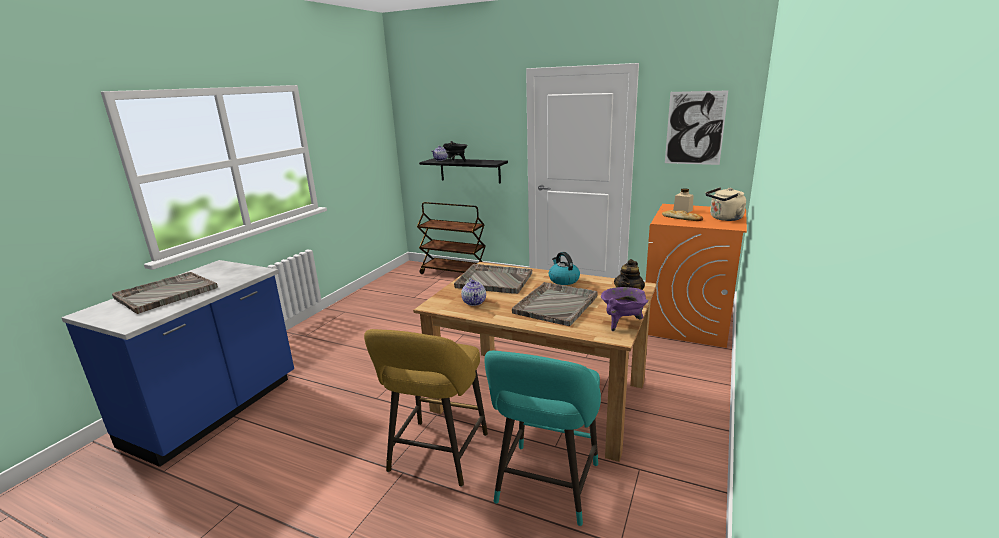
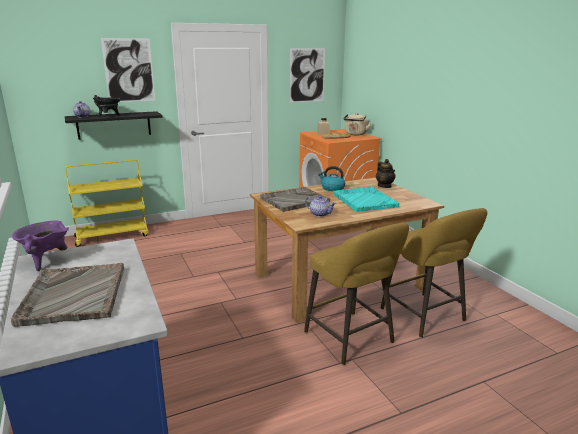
camera: 50 degrees left, 0 degrees up
(454, 273) = (112, 236): brown cart -> yellow cart
(485, 118) = (129, 70): none -> picture
(546, 488) = (425, 317): turquoise stool -> yellow stool
(556, 304) = (364, 200): grey tray -> turquoise tray
(622, 323) = (415, 197): purple cooking pot -> purple cooking pot (46, 261)

